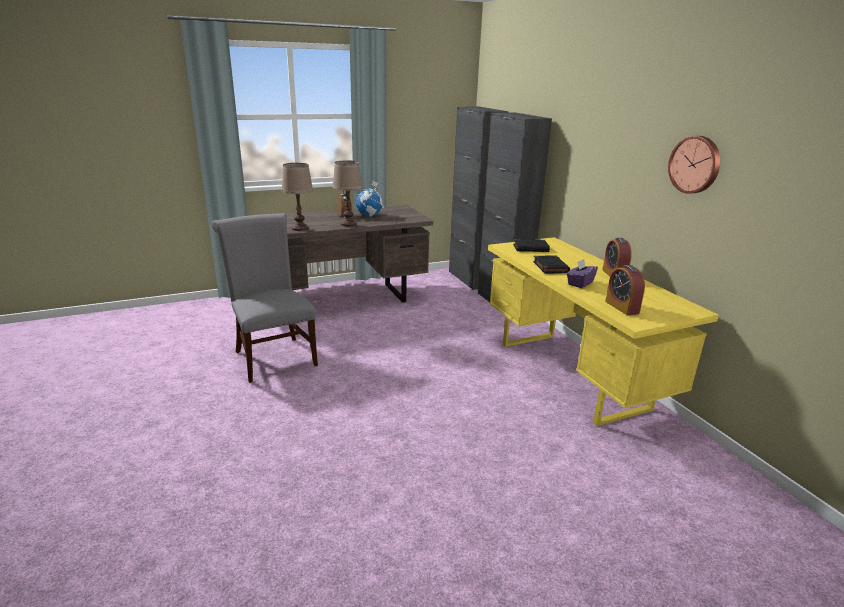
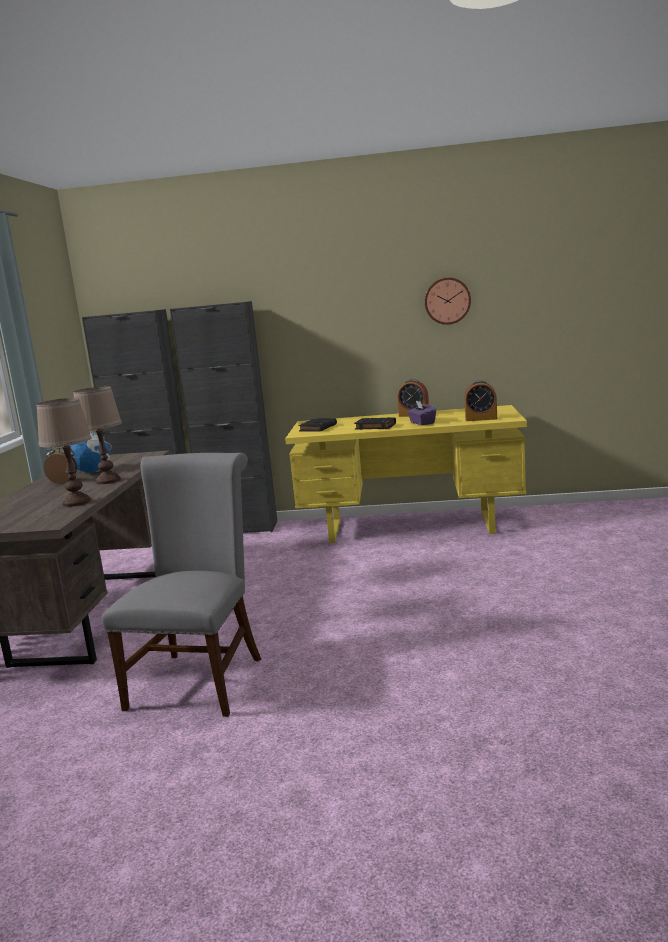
camera: 60 degrees left, 10 degrees down
(273, 356) = (200, 678): grey chair -> grey chair turned 105 degrees clockwise

